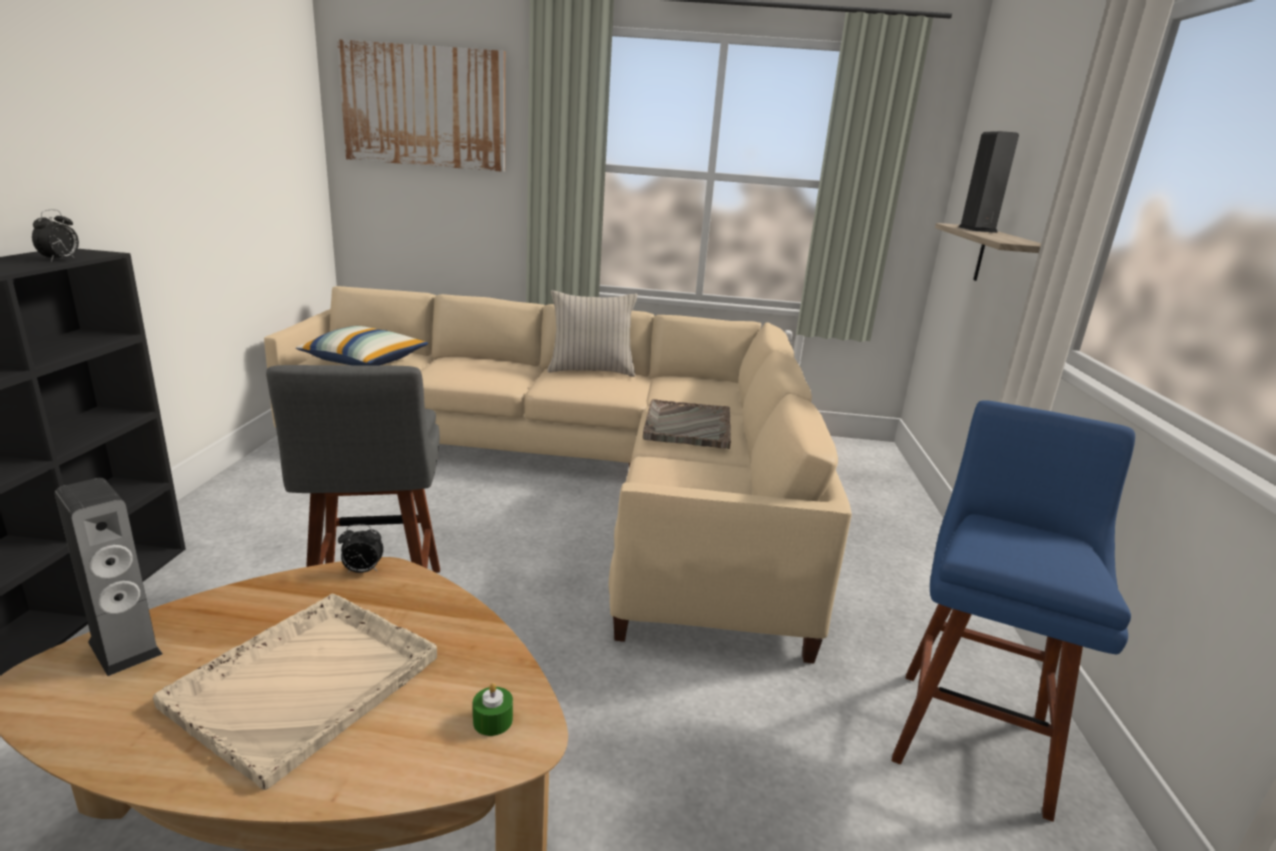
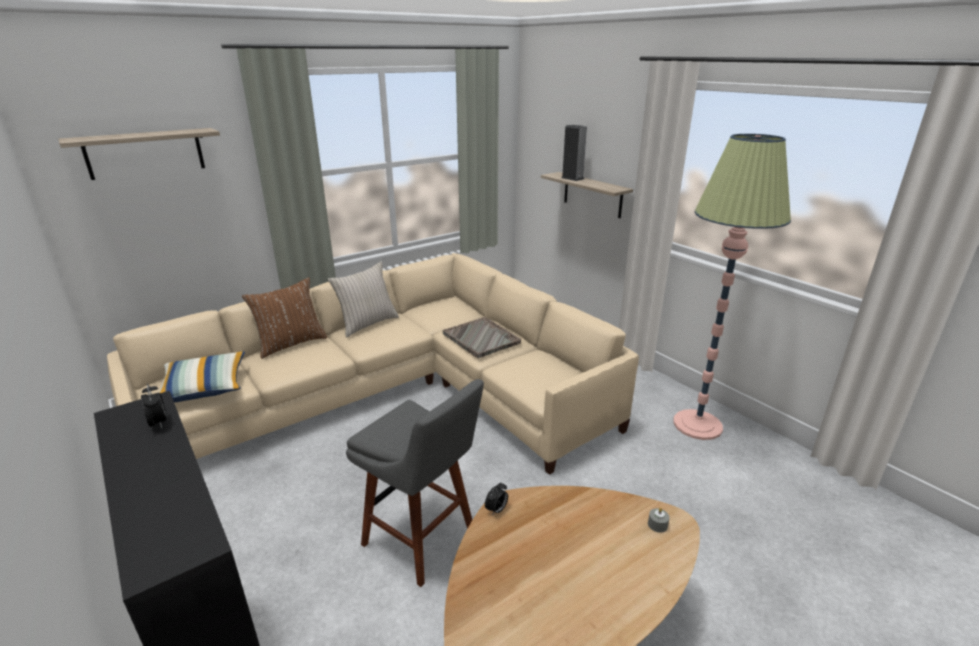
camera: 40 degrees left, 5 degrees up
(125, 648) = (479, 625): speaker -> none
(308, 680) = (577, 567): beige tray -> none
(424, 107) = (145, 153): picture -> shelf
(491, 360) = (291, 344): none -> brown pillow
(492, 720) = (657, 525): green candle -> grey candle
(971, 732) = (697, 425): blue stool -> floor lamp

